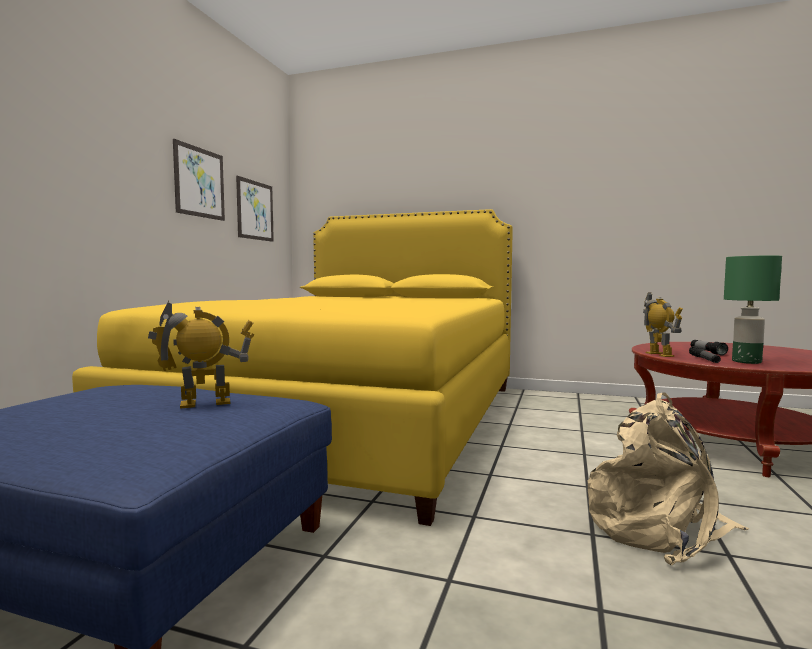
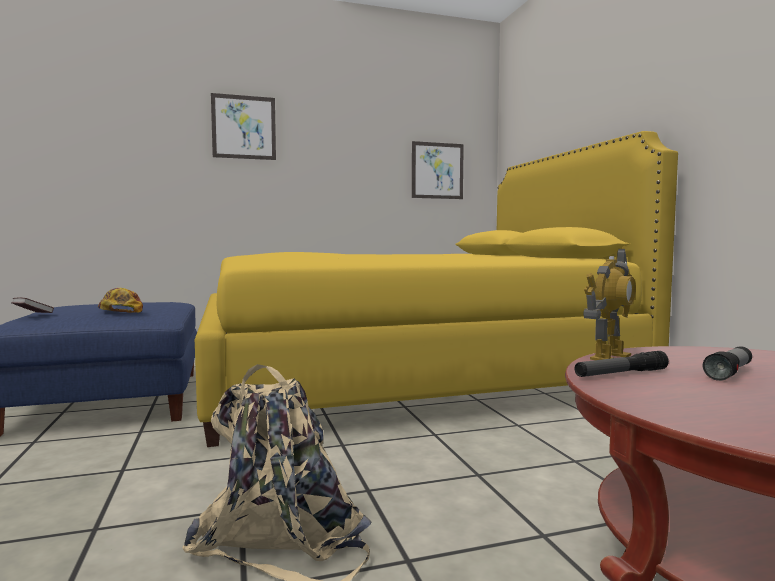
camera: 55 degrees right, 0 degrees up
(82, 444) = (32, 315): none -> book
(199, 182) = (365, 154): picture -> picture (244, 127)
(205, 403) = (120, 311): toy robot -> cap
(746, 361) = (672, 392): green table lamp -> none

